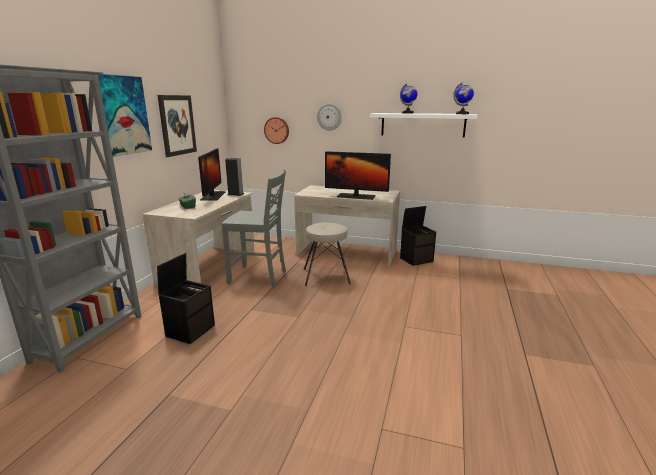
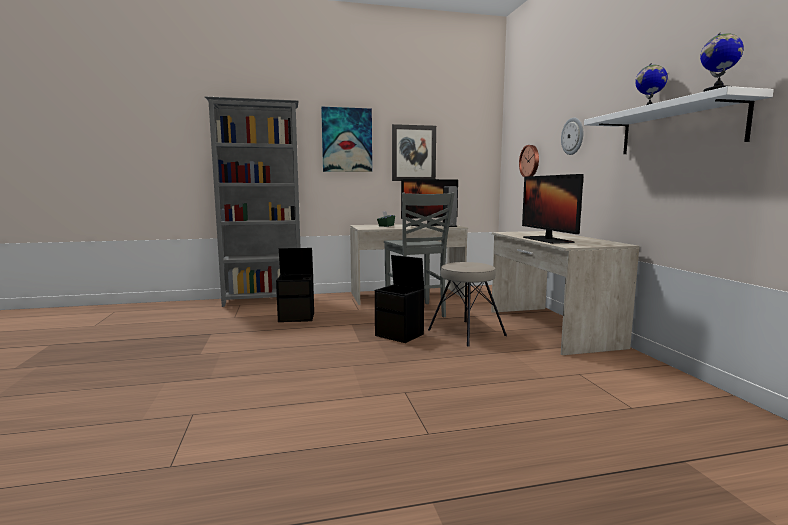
camera: 60 degrees right, 10 degrees down
(416, 259) = (627, 366): black storage box -> black storage box (400, 335)

